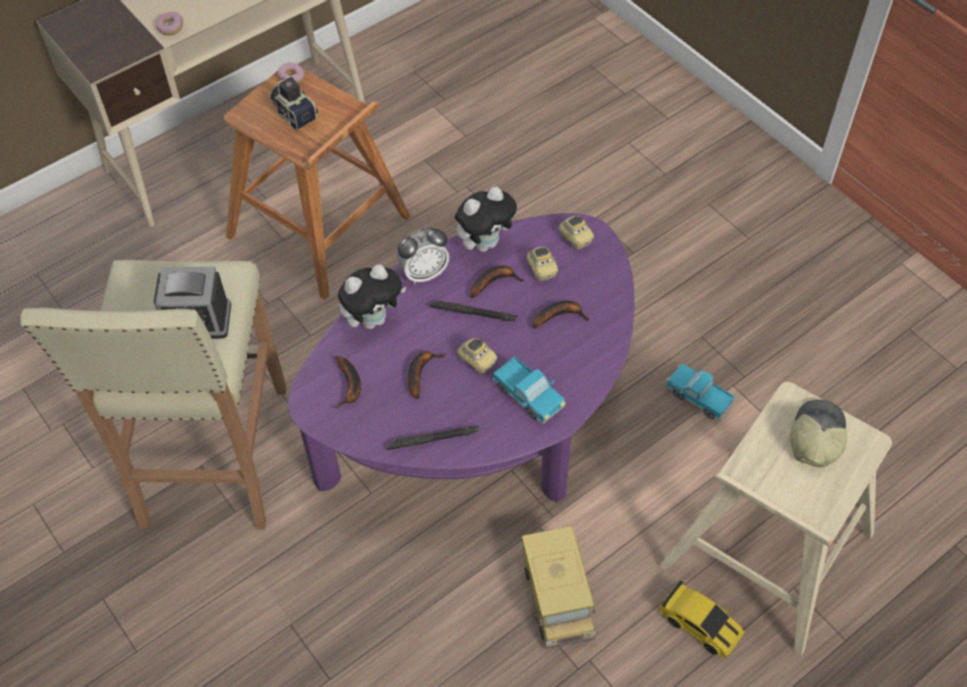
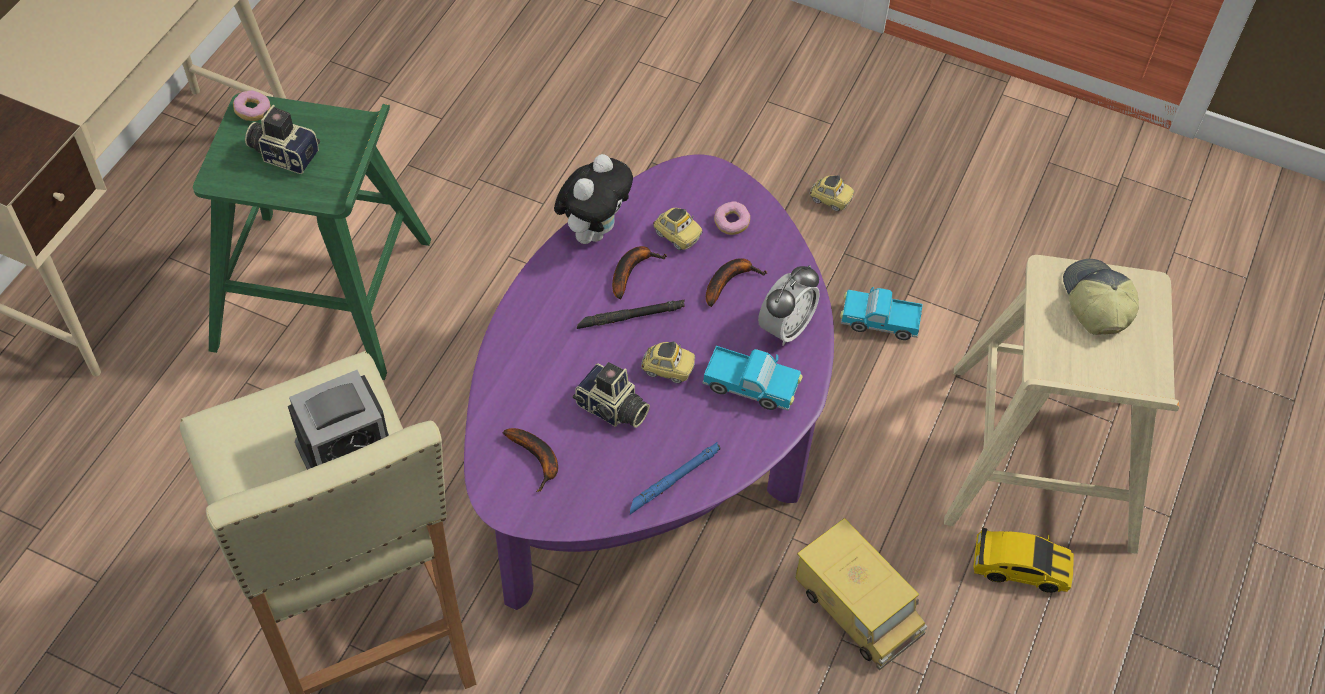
camera: 30 degrees left, 0 degrees up
(171, 28) = (73, 97): donut -> donut (731, 223)
(320, 228) = (325, 294): brown stool -> green stool
(373, 319) = (517, 369): plush toy -> none
(420, 373) = (611, 410): banana -> camera
(424, 273) = (544, 292): alarm clock -> alarm clock (785, 328)
(433, 440) = (673, 480): black flashlight -> blue flashlight
(575, 238) = (693, 186): toy car -> toy car (830, 200)

